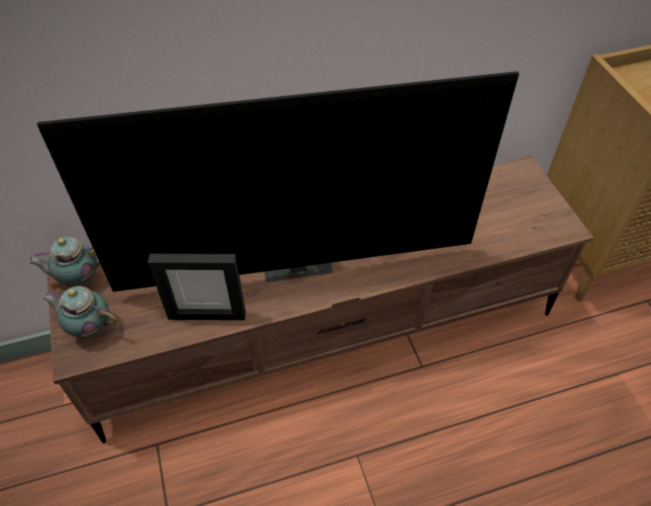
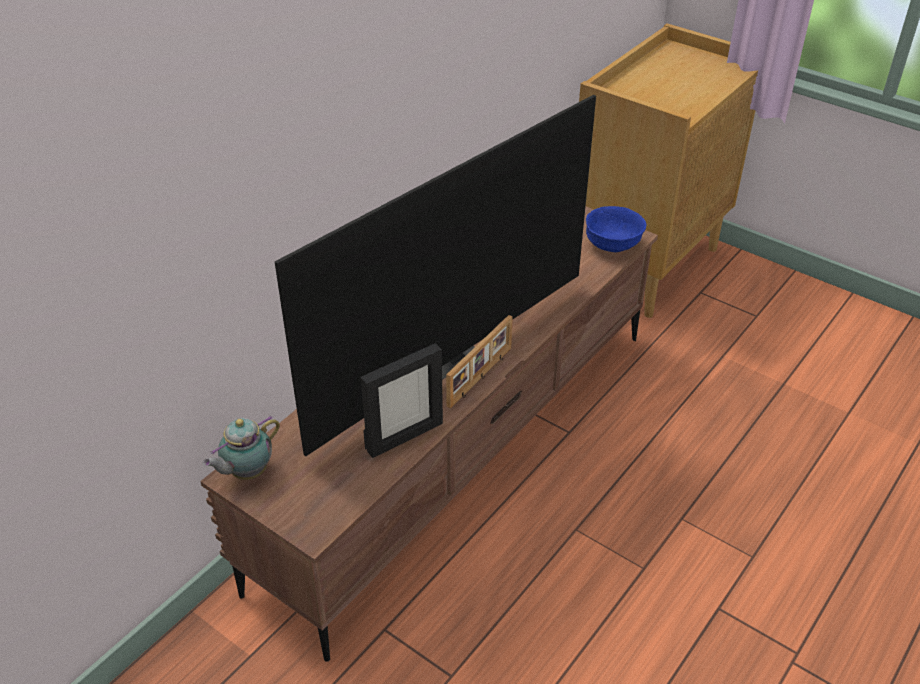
camera: 35 degrees left, 10 degrees down
(90, 328) = (304, 502): teapot -> none
(311, 295) = (481, 377): none -> picture frame
(538, 227) = (612, 245): none -> blue bowl

